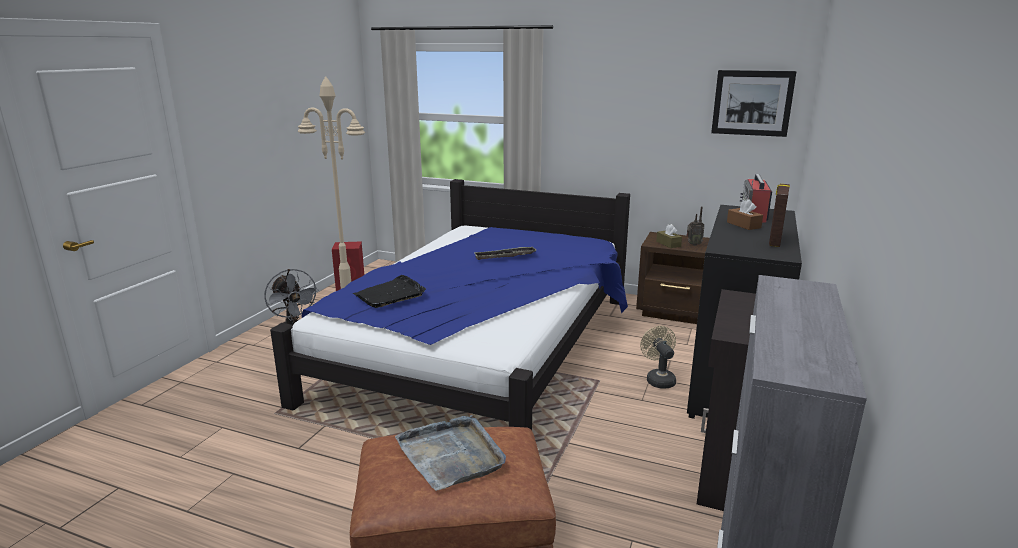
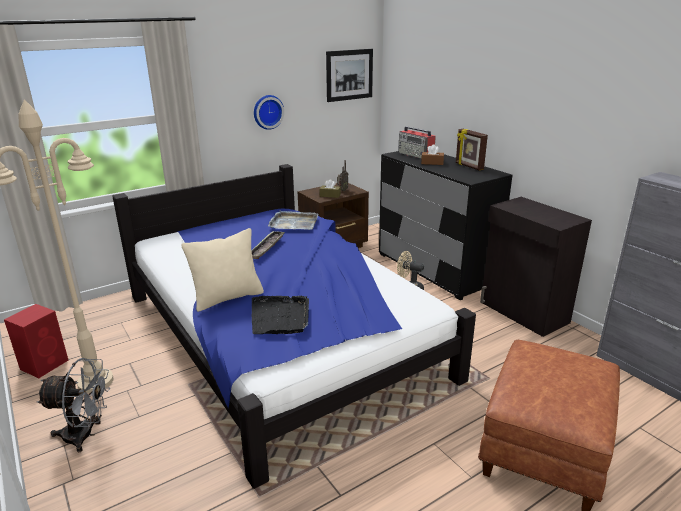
camera: 55 degrees left, 5 degrees up
(402, 272) = (227, 298): none -> beige pillow
(452, 454) = (552, 374): grey tray -> grey tray (293, 223)
(628, 132) = (267, 112): none -> wall clock

